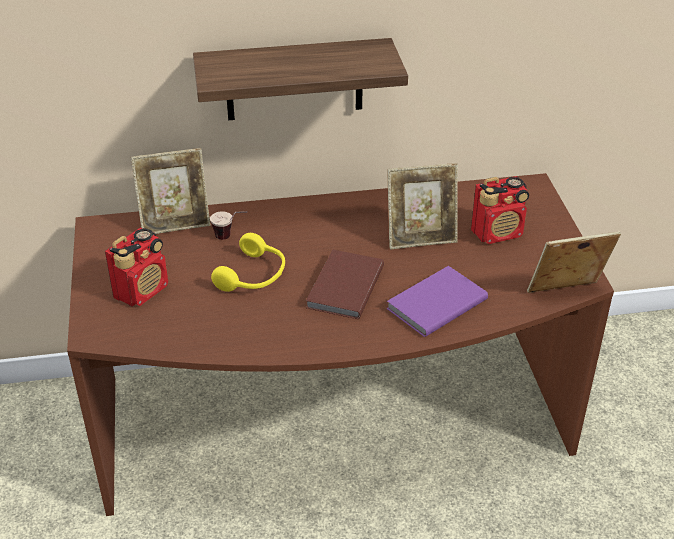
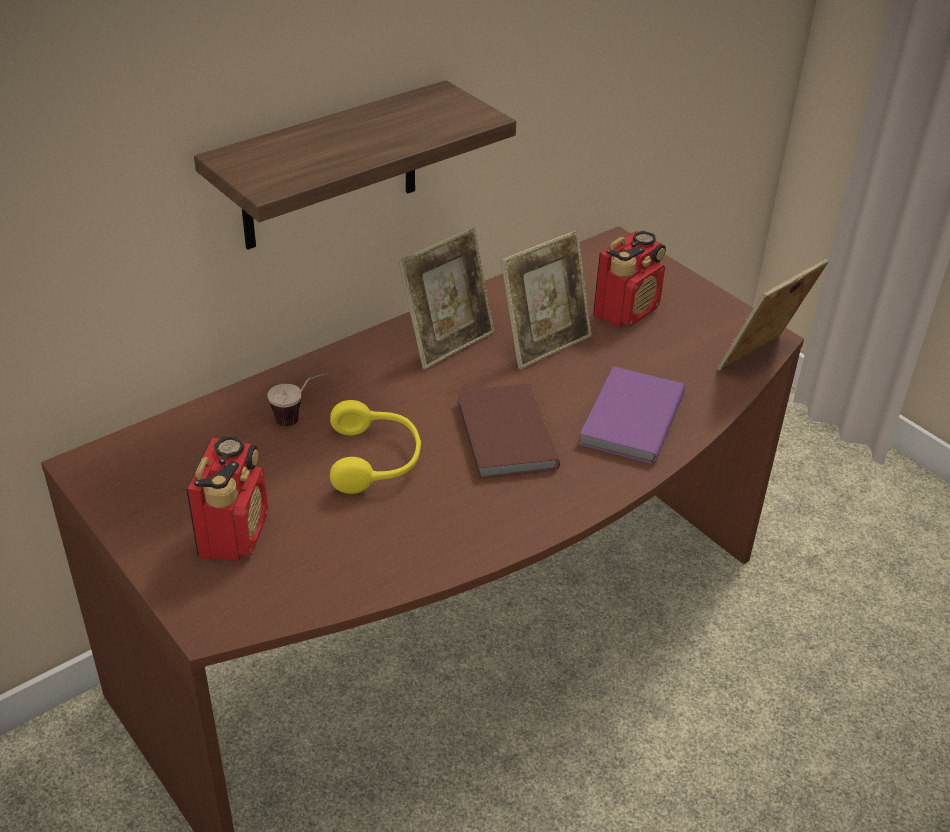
camera: 30 degrees left, 0 degrees up
(175, 223) = (204, 424): picture frame -> picture frame (448, 342)

